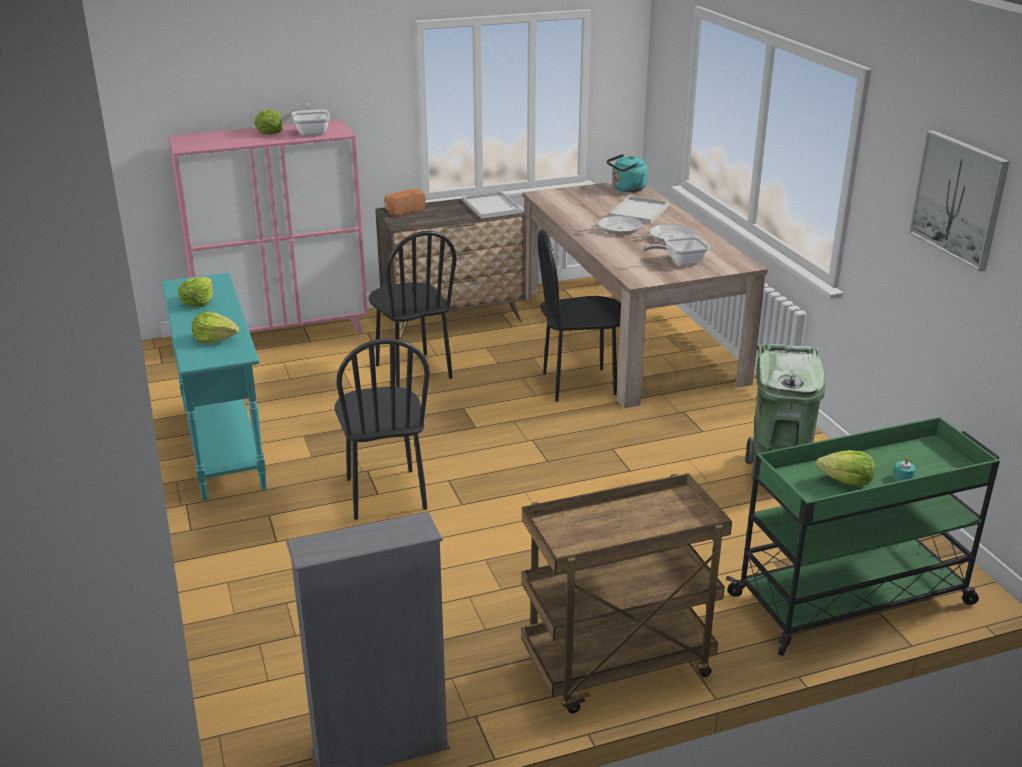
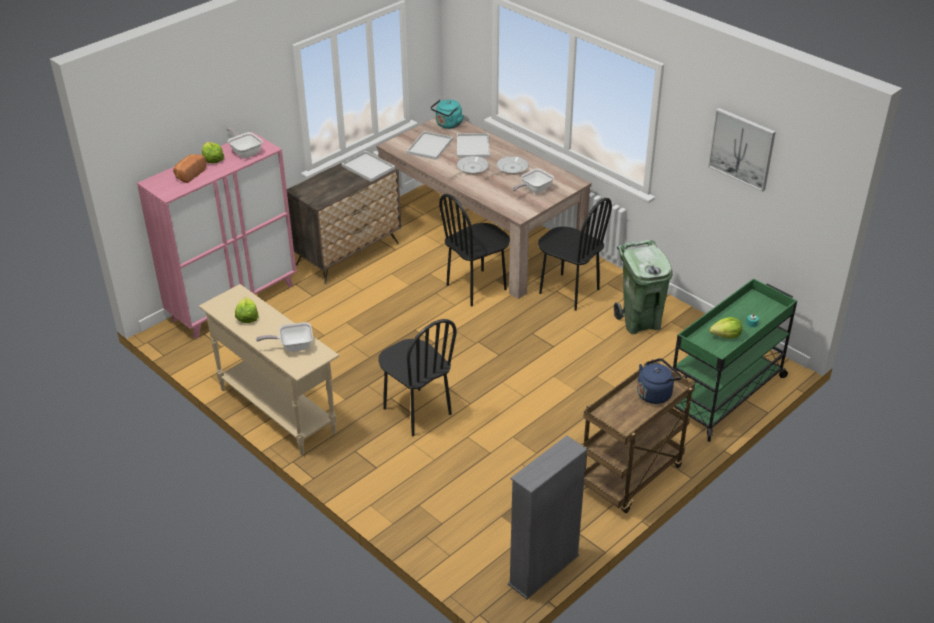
camera: 25 degrees left, 10 degrees up
(215, 339) = (293, 346): lettuce -> frying pan
(224, 446) = (277, 410): turquoise console table -> beige console table
(403, 210) = (307, 188): bread -> bread (189, 174)
(412, 372) = (357, 309): black chair -> black chair (569, 291)
(586, 202) = (429, 146): none -> white tray
(662, 520) = (655, 393): none -> blue kettle

